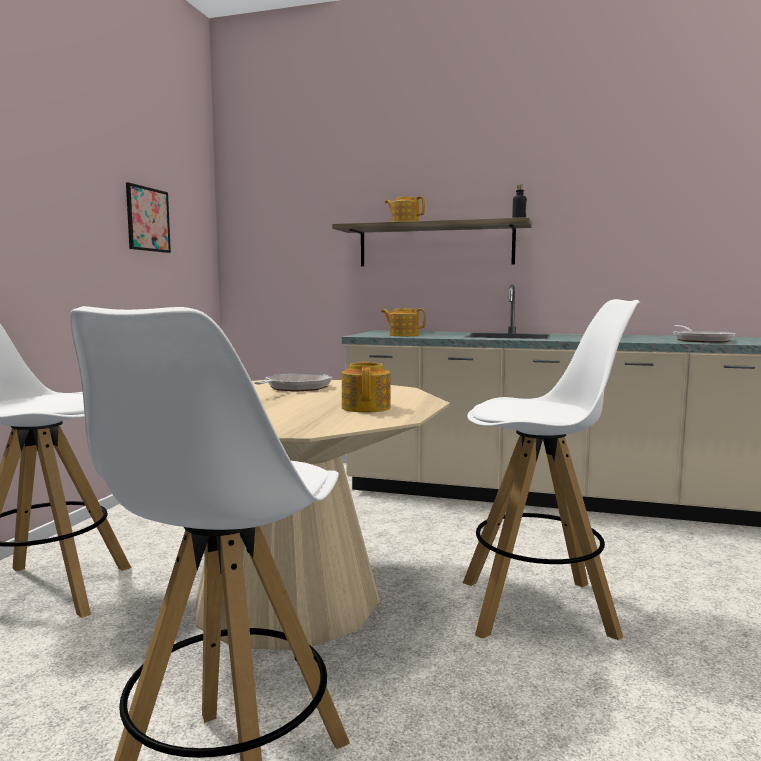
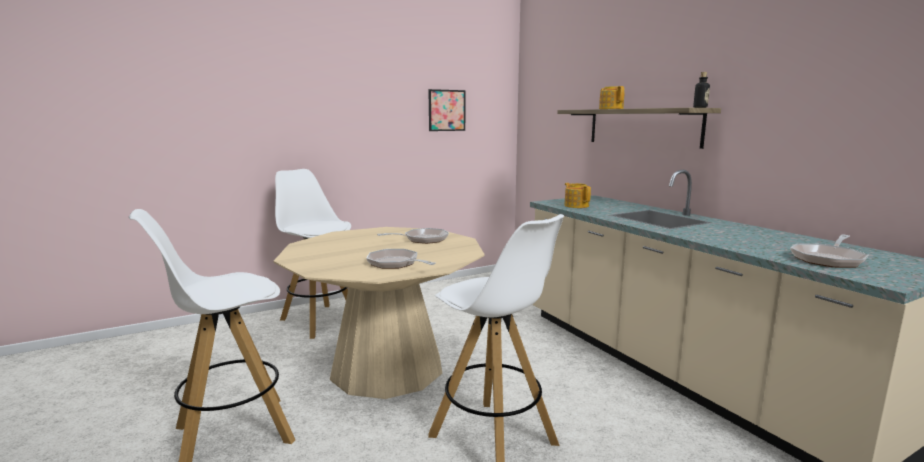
camera: 45 degrees right, 5 degrees up
(366, 408) = (396, 264): teapot -> frying pan

